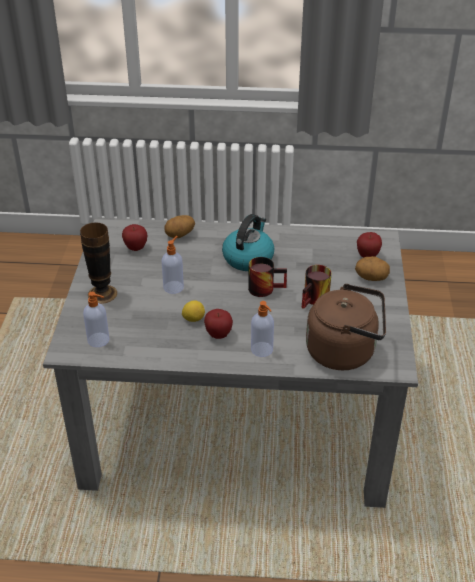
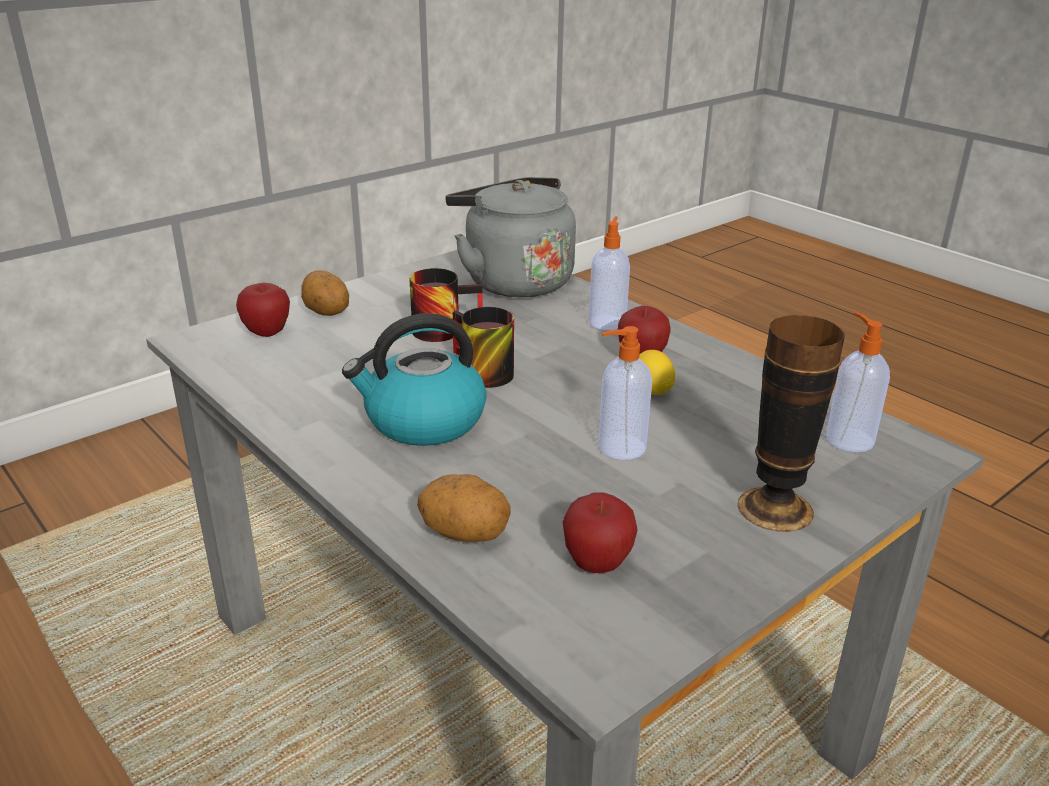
camera: 135 degrees left, 10 degrees down
(345, 351) = (513, 281): brown kettle -> grey kettle

